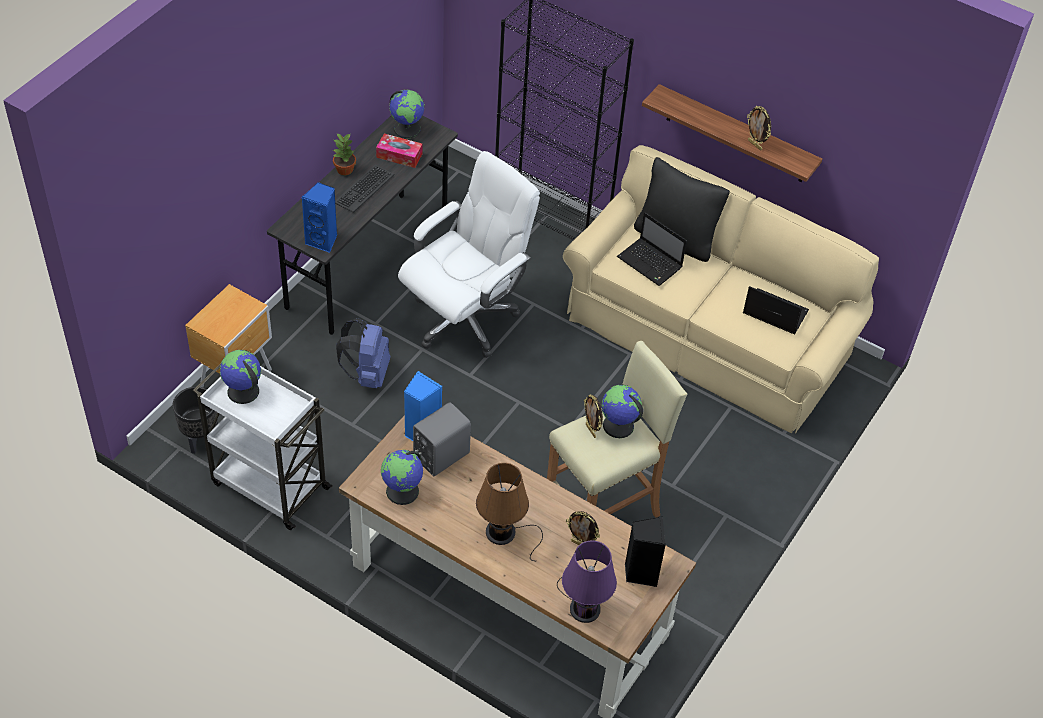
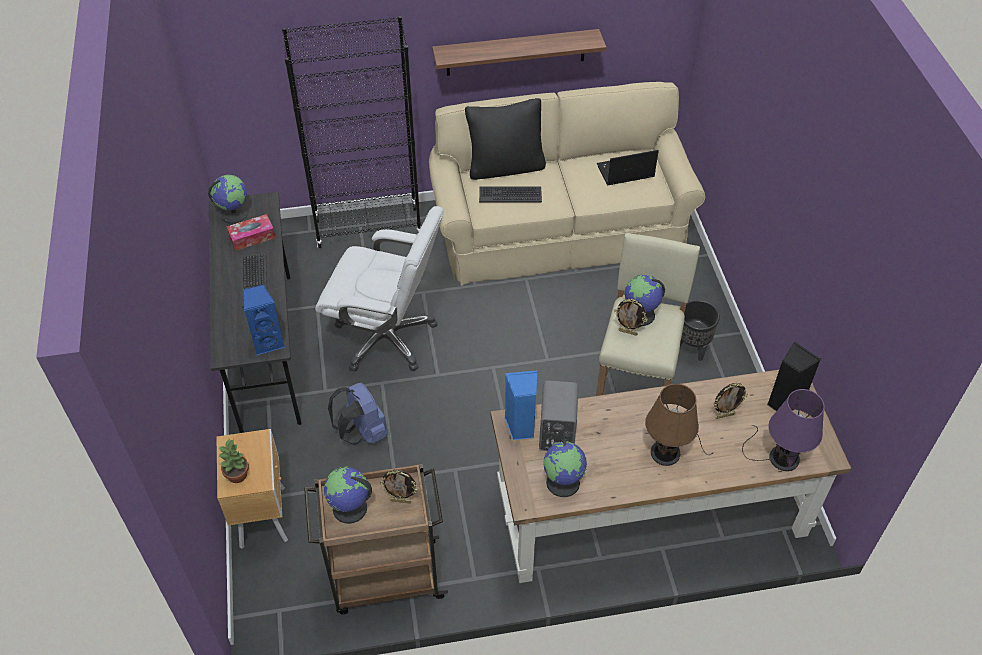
camera: 40 degrees left, 0 degrees up
(200, 439) = (288, 588): black planter -> black planter (691, 348)
(268, 484) = (384, 577): white cart -> brown cart
(345, 170) = (220, 276): potted plant -> potted plant (238, 475)
(465, 318) = (387, 337): white office chair -> white office chair turned 105 degrees clockwise
(651, 263) = (510, 194): laptop -> keyboard
(755, 145) = (547, 46): picture frame -> picture frame (401, 500)

